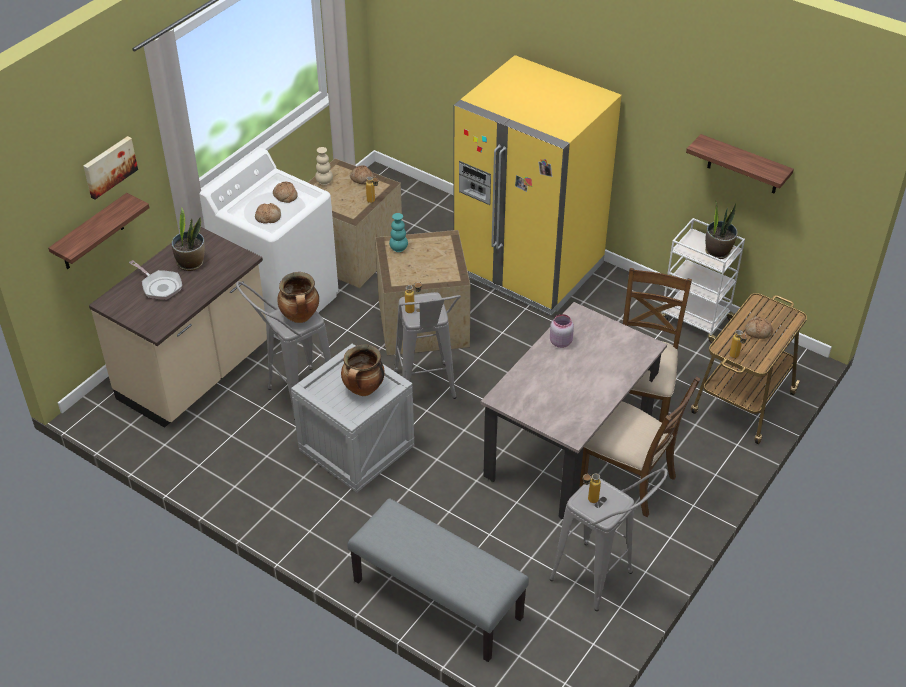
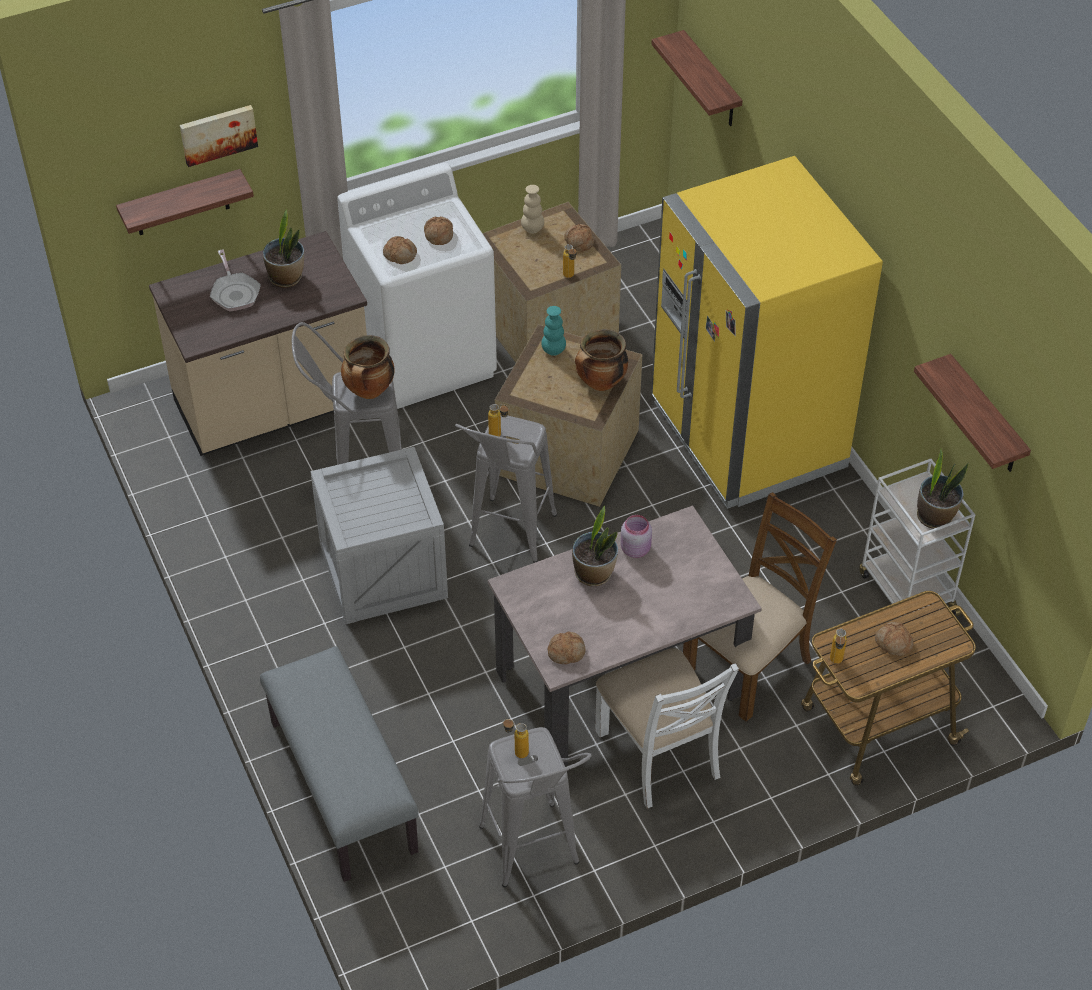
camera: 30 degrees right, 5 degrees up
(363, 390) = (387, 508): cooking pot -> cooking pot (600, 383)
(412, 38) = (711, 82): none -> shelf
(547, 367) = (594, 573): none -> potted plant
(569, 422) = (566, 651): none -> bread
(628, 480) = (659, 754): brown chair -> white chair

